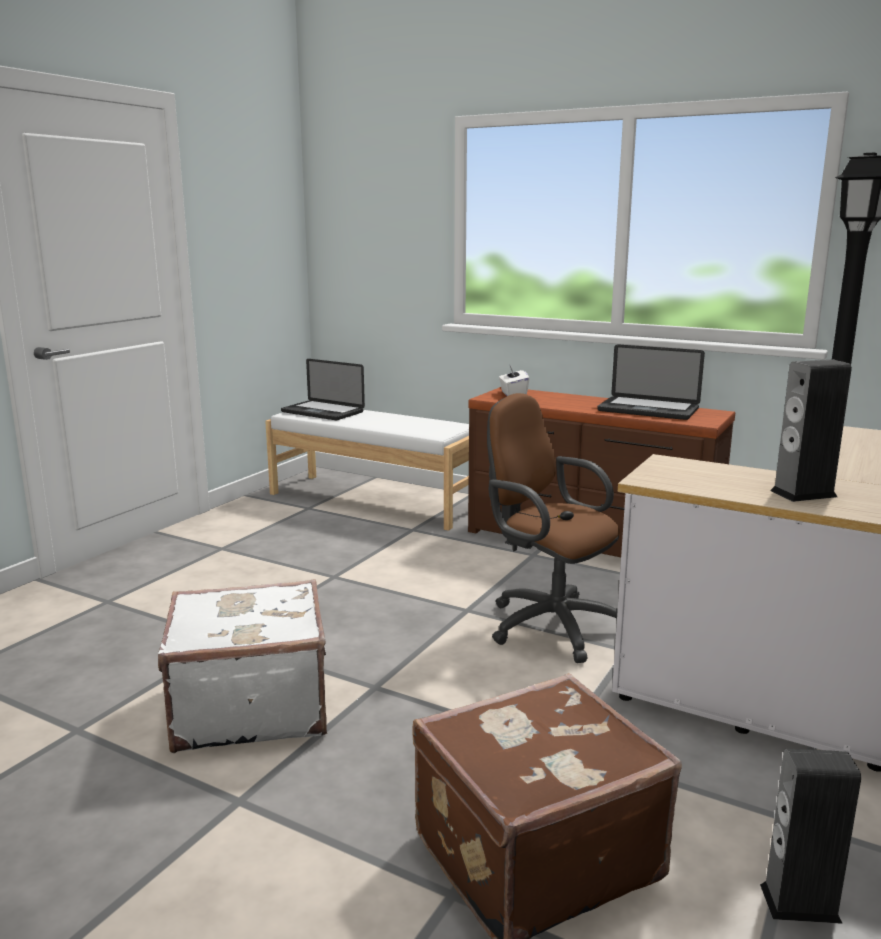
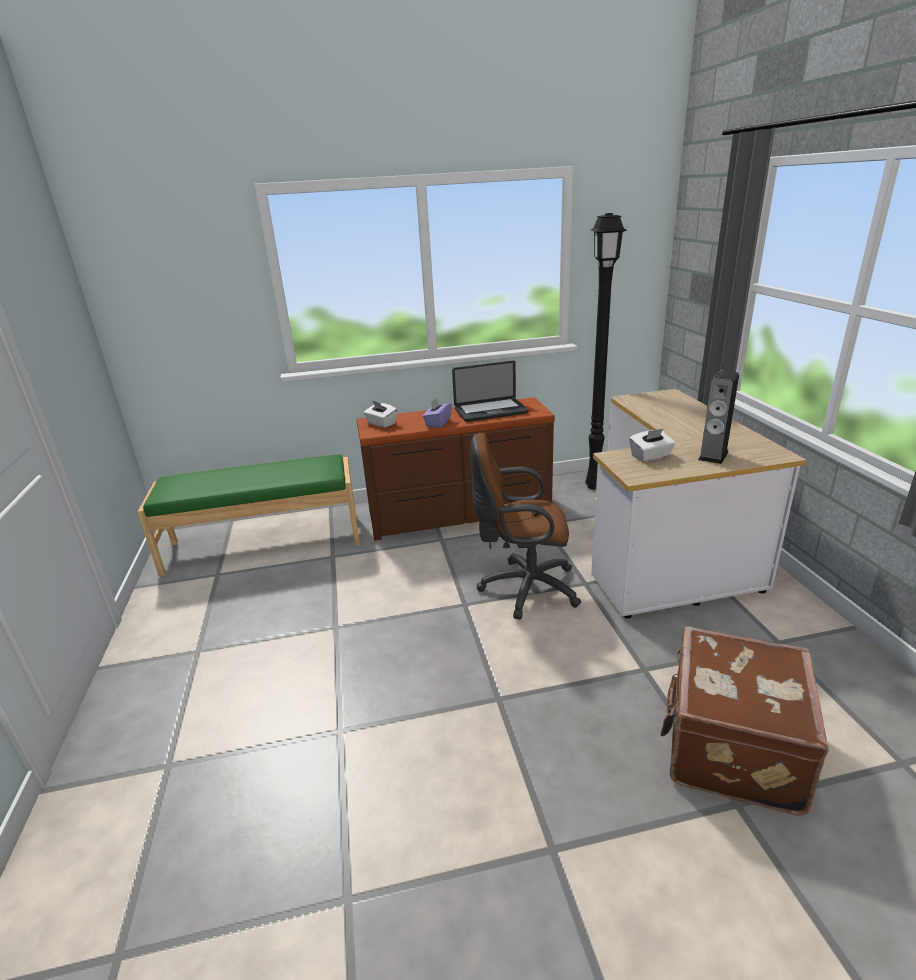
camera: 40 degrees left, 10 degrees up
(249, 707) = (445, 773): white suitcase -> none
(322, 412) = (189, 484): laptop -> none
(375, 500) = (264, 543): white bench -> green bench
(567, 405) = (438, 423): none -> purple tissue box
(714, 473) = (650, 456): none -> white tissue box
(800, 903) = (836, 685): speaker -> none

